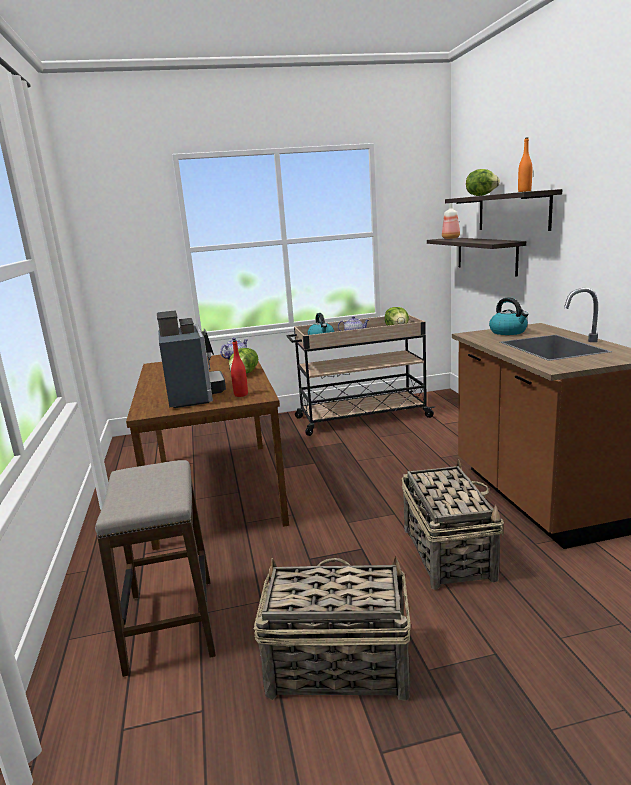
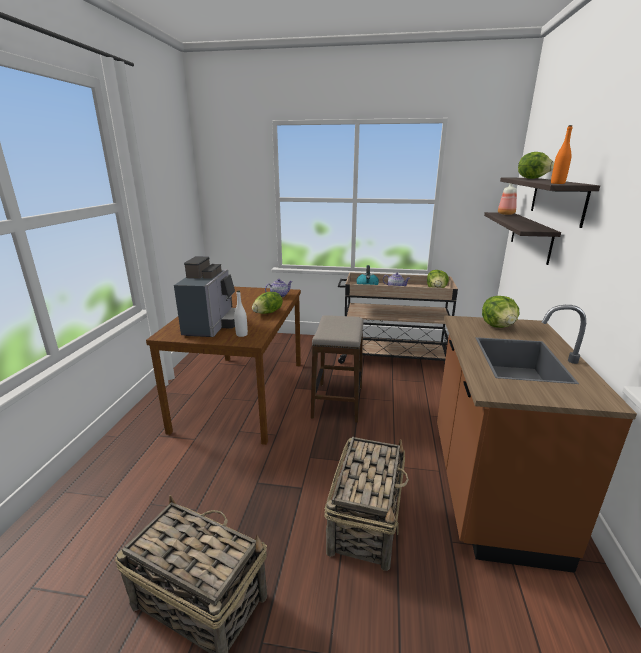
camera: 20 degrees right, 5 degrees up
(172, 623) = (128, 505): stool -> stool (338, 402)
(241, 395) = (241, 334): red bottle -> white bottle
(508, 332) = (498, 326): kettle -> lettuce

